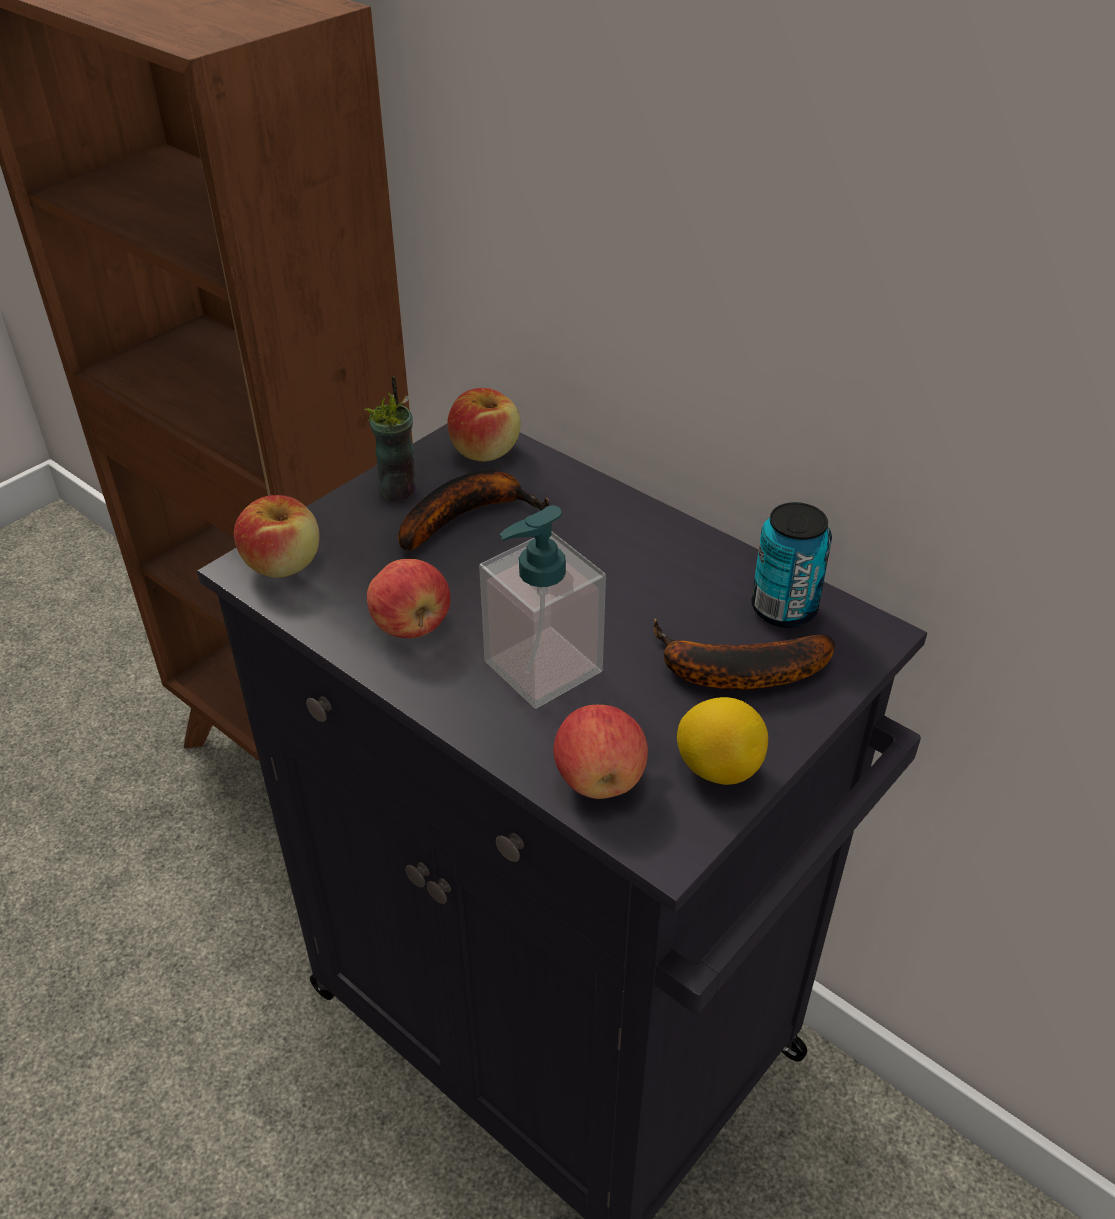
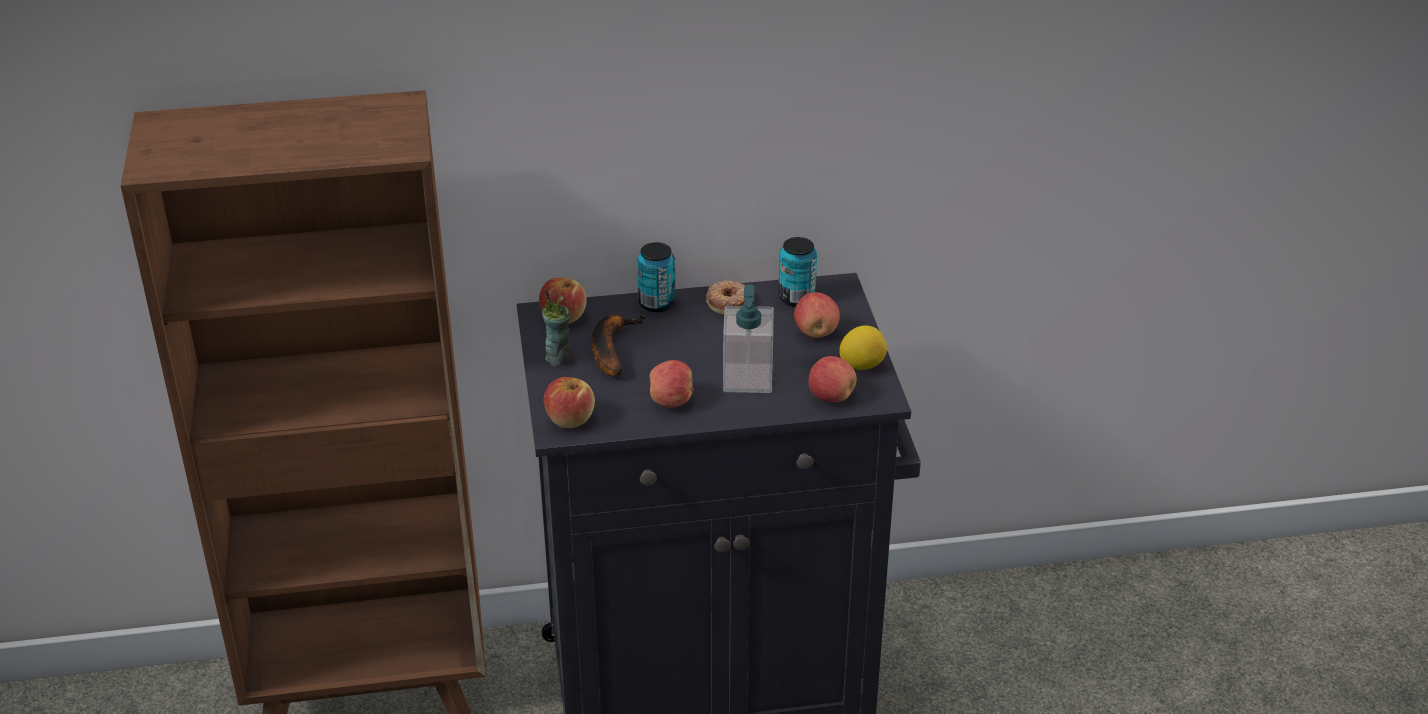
camera: 50 degrees left, 5 degrees down
(604, 501) = (657, 303): none -> can
(689, 555) = (729, 302): none -> donut
(732, 672) = (816, 332): banana -> apple

